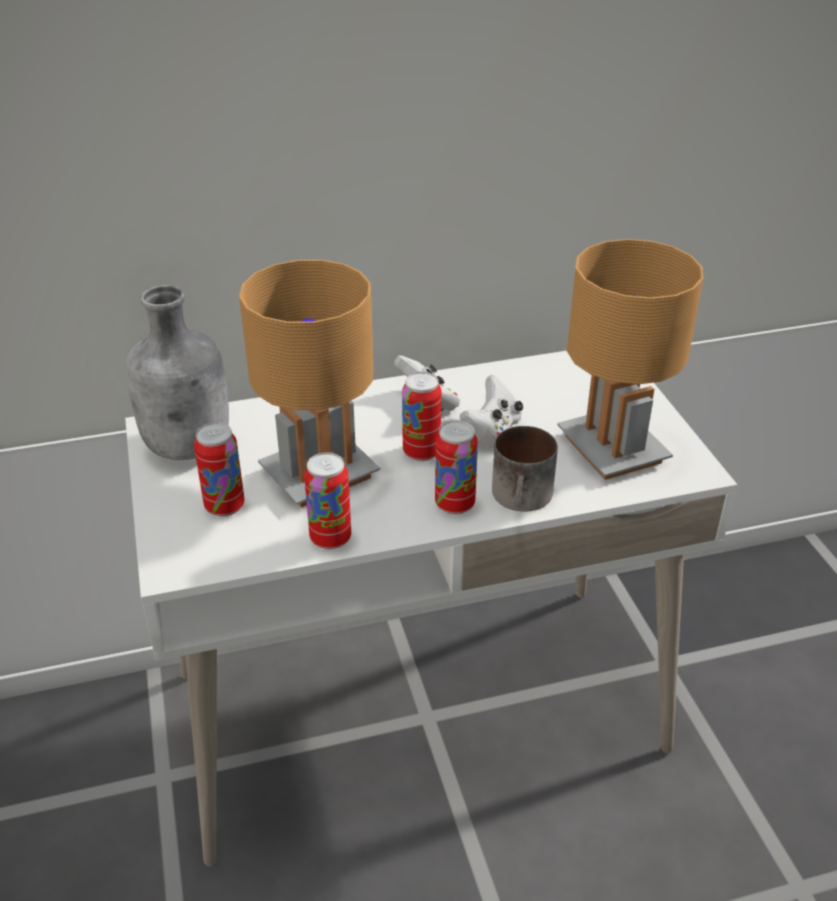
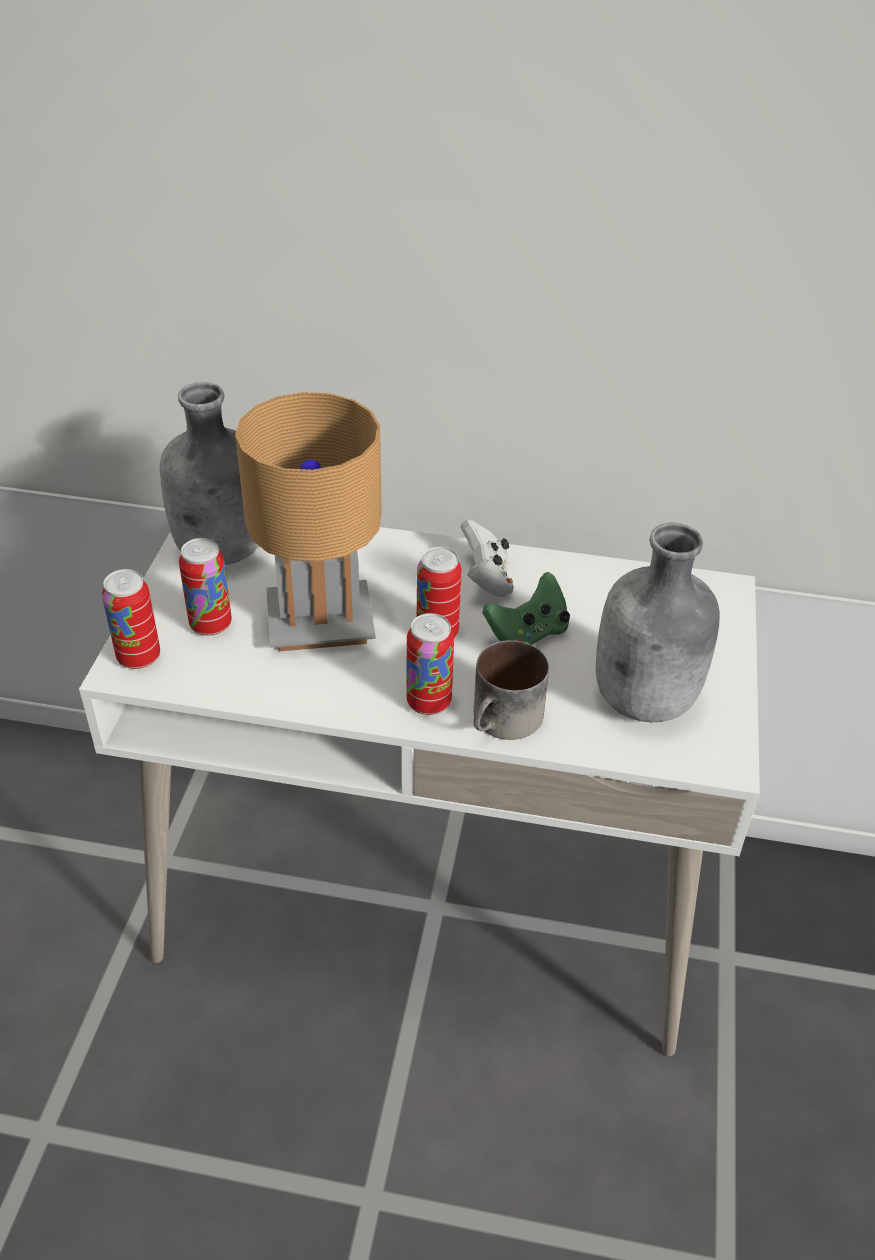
camera: 25 degrees right, 5 degrees up
(330, 538) = (282, 694): can -> can (139, 657)
(492, 432) = (527, 635): white game controller -> green game controller
(613, 449) = (646, 701): brown table lamp -> grey bottle

